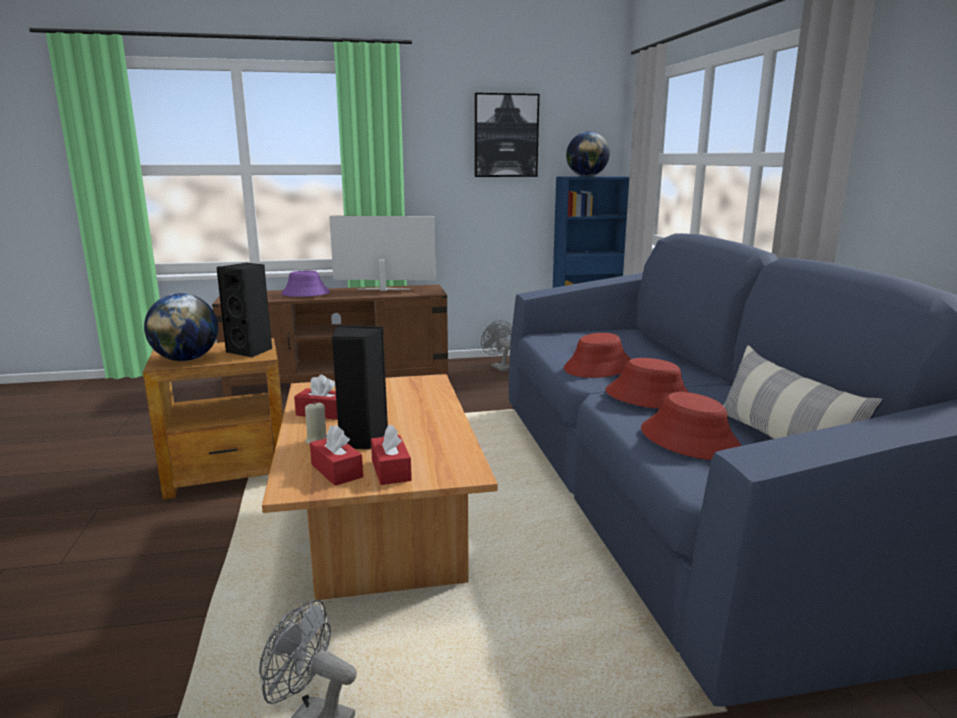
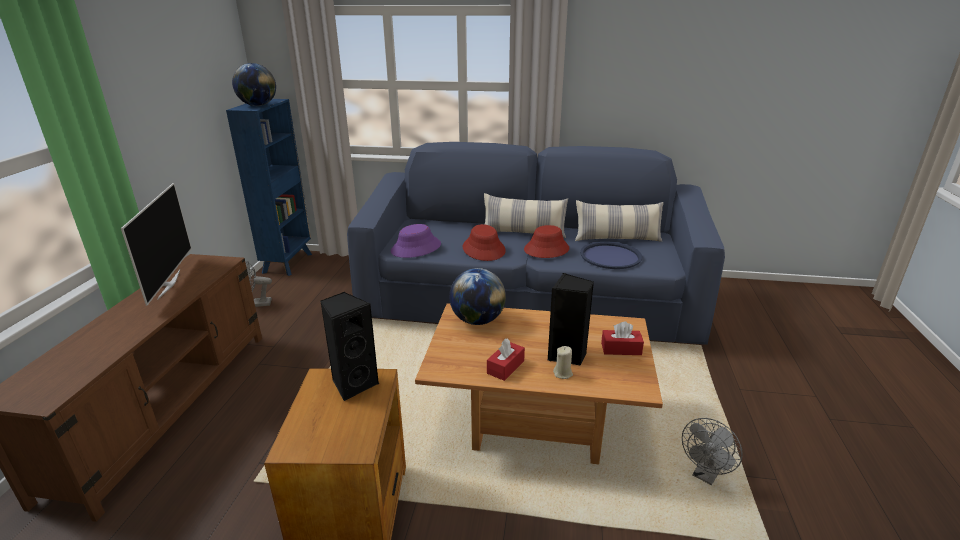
camera: 70 degrees left, 10 degrees up
(186, 359) = (349, 430): globe -> globe (477, 320)
(305, 294) = (109, 334): purple hat -> purple hat (416, 248)
(336, 471) = (617, 369): red tissue box -> none
(384, 289) = (168, 284): television -> television turned 150 degrees clockwise
(505, 135) = (176, 76): picture -> none
(689, 381) = (523, 233): none -> pillow
(690, 440) = (610, 256): red hat -> blue tray

